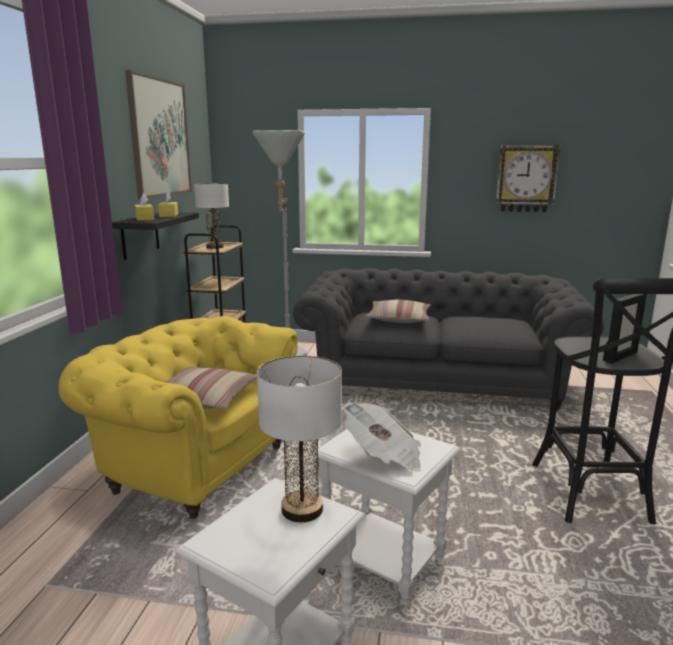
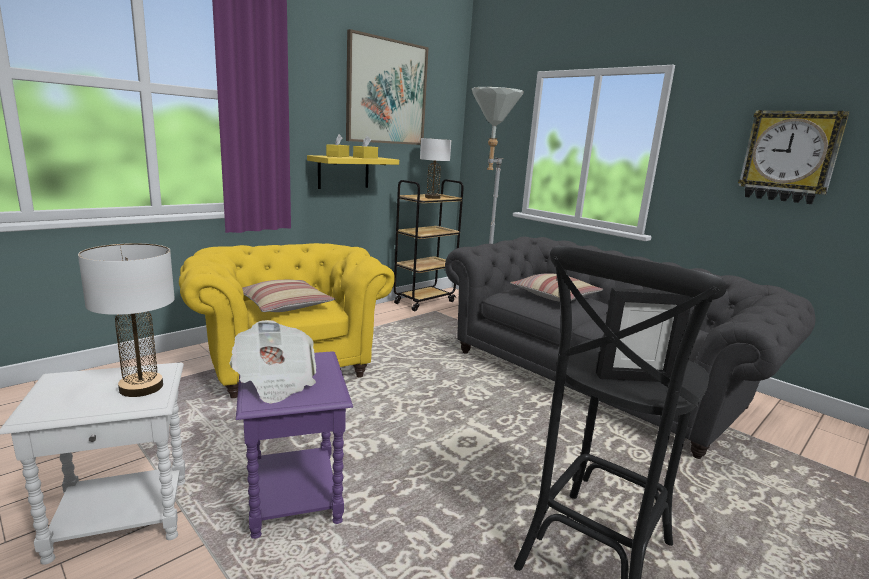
camera: 35 degrees right, 0 degrees up
(140, 235) = (343, 172): black shelf -> yellow shelf
(382, 562) = (292, 496): white side table -> purple side table

